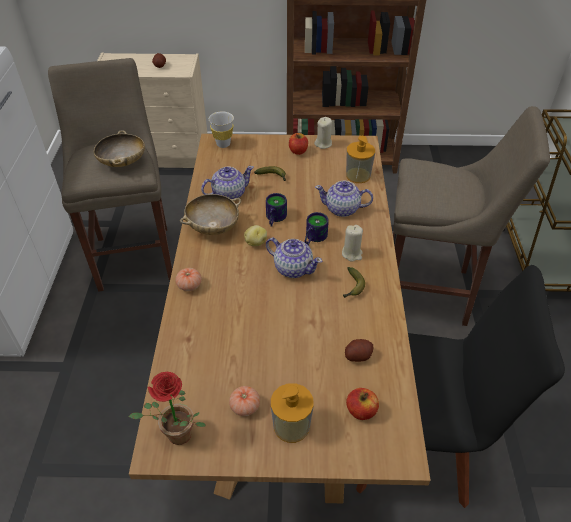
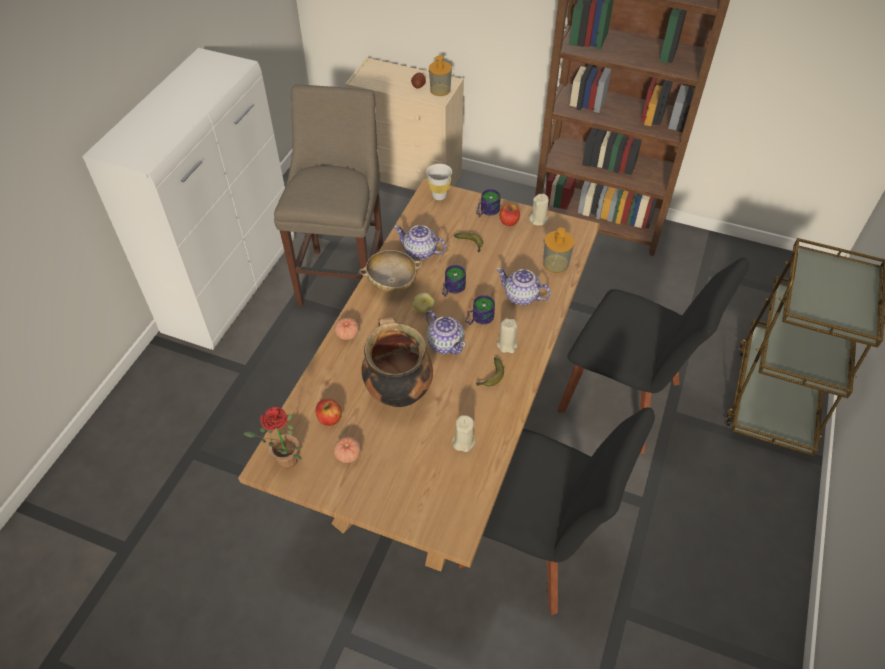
camera: 20 degrees right, 5 degrees up
(123, 162) = (338, 193): beige bowl -> none
(228, 194) = (420, 252): teapot -> teapot turned 150 degrees counterclockwise
(267, 326) = (398, 391): none -> cooking pot
(272, 147) = (485, 211): none -> mug
(291, 426) = (378, 482): soap dispenser -> soap dispenser (440, 90)
(358, 355) = (463, 441): potato -> beige candle
(361, 411) = (441, 489): apple -> apple (329, 418)
(431, 292) = (625, 400): beige stool -> black chair

